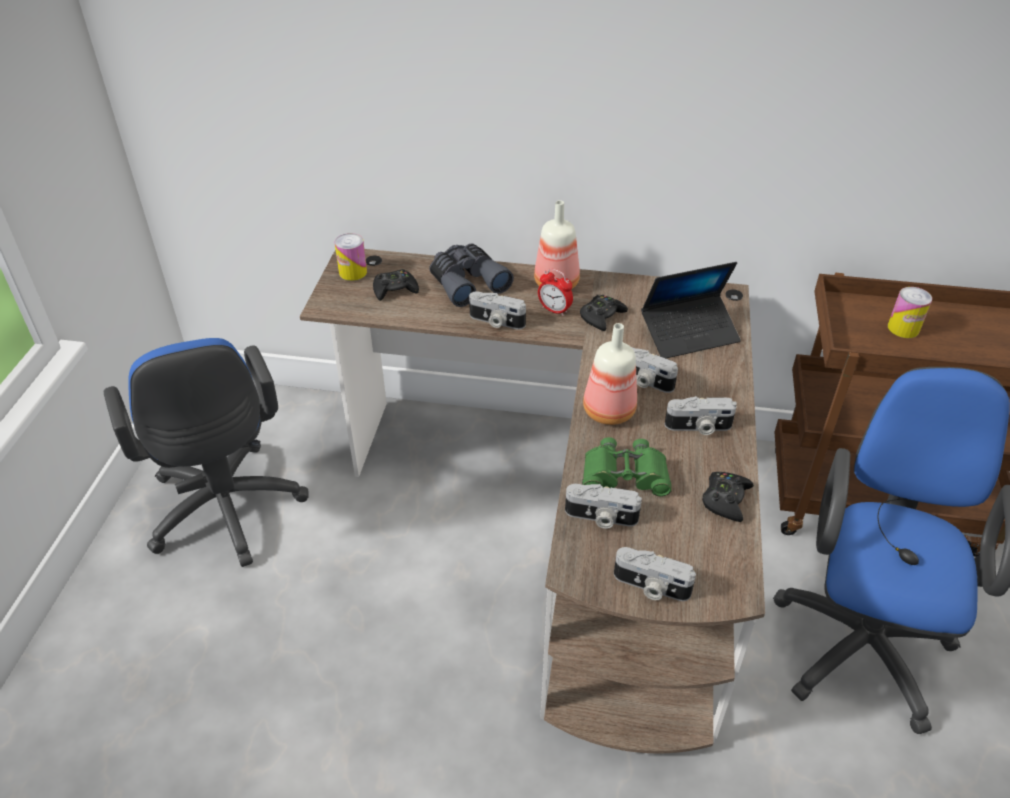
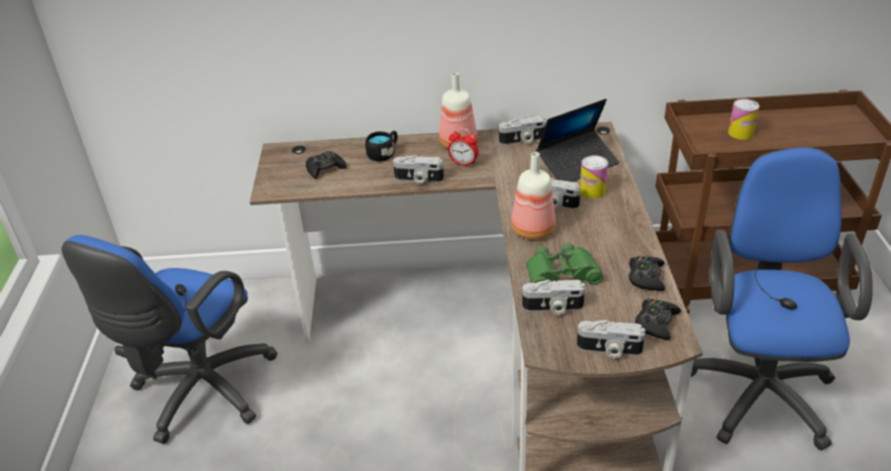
camera: 10 degrees left, 5 degrees down
(227, 513) = (200, 393): blue office chair -> blue office chair turned 60 degrees clockwise
(353, 272) = (284, 161): can -> can (592, 191)
(467, 282) = (384, 154): grey binoculars -> black mug
(601, 317) = (503, 162): black game controller -> black game controller (656, 323)
(698, 427) = (607, 230): camera -> camera (522, 140)

